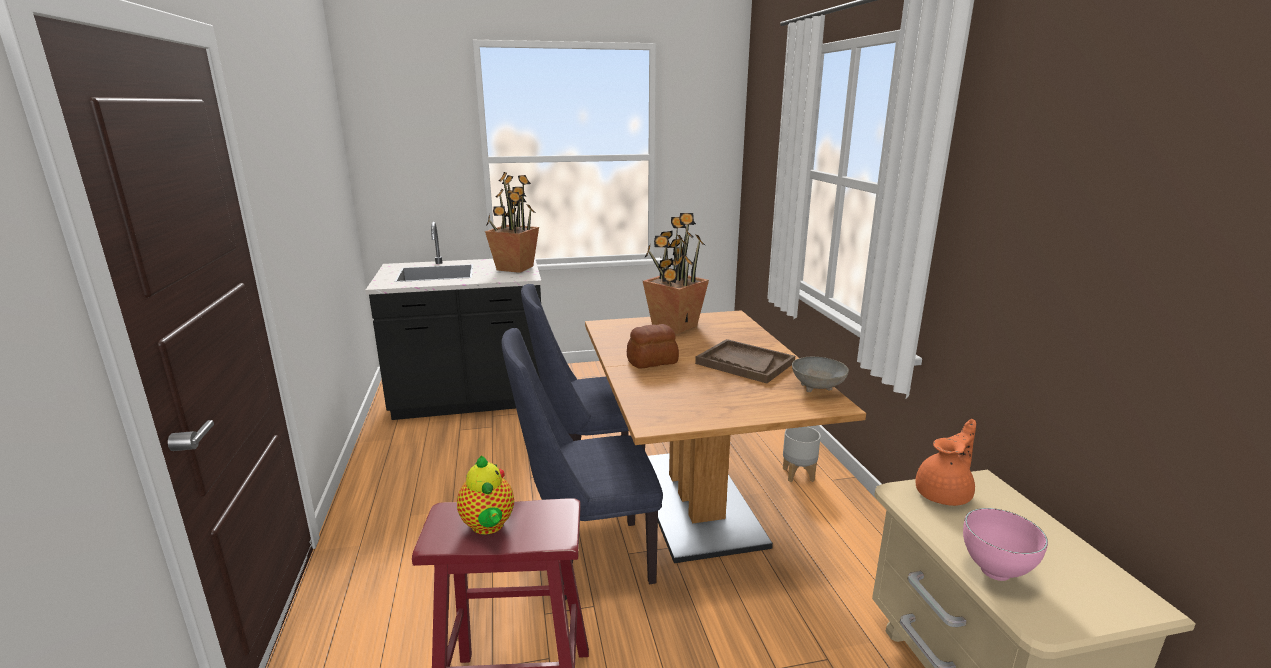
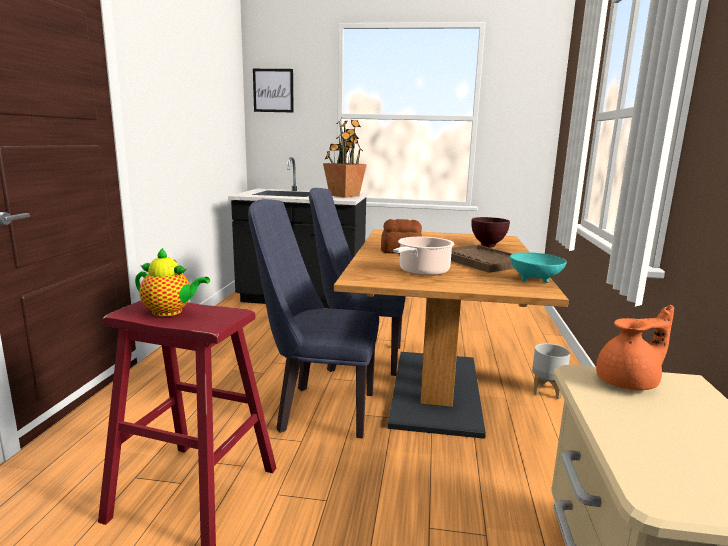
camera: 20 degrees right, 5 degrees down
(387, 129) = (273, 90): none -> picture
(488, 526) = (170, 312): teapot -> teapot turned 75 degrees counterclockwise
(673, 326) = (444, 237): potted plant -> none
(704, 395) = (422, 272): none -> cooking pot
(730, 335) = (489, 246): none -> brown bowl
(817, 389) = (534, 281): grey bowl -> turquoise bowl
(994, 573) = (633, 448): pink bowl -> none

